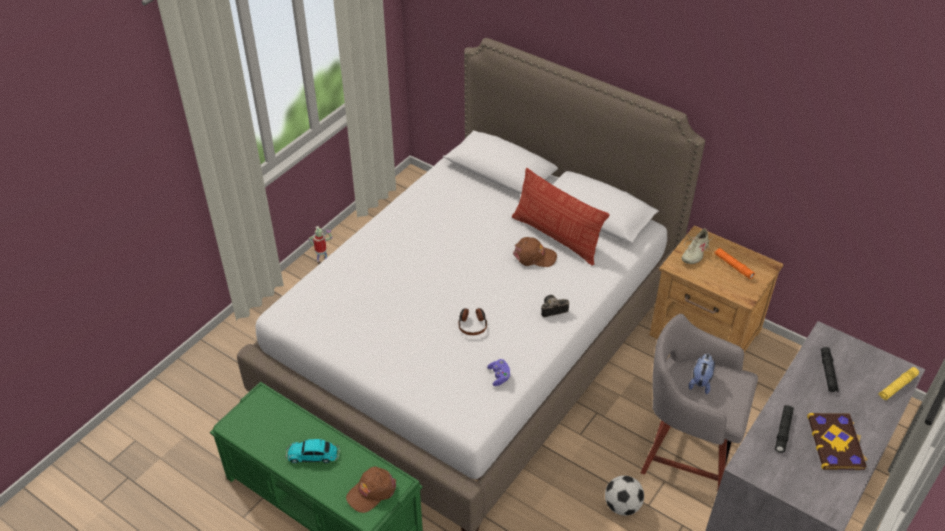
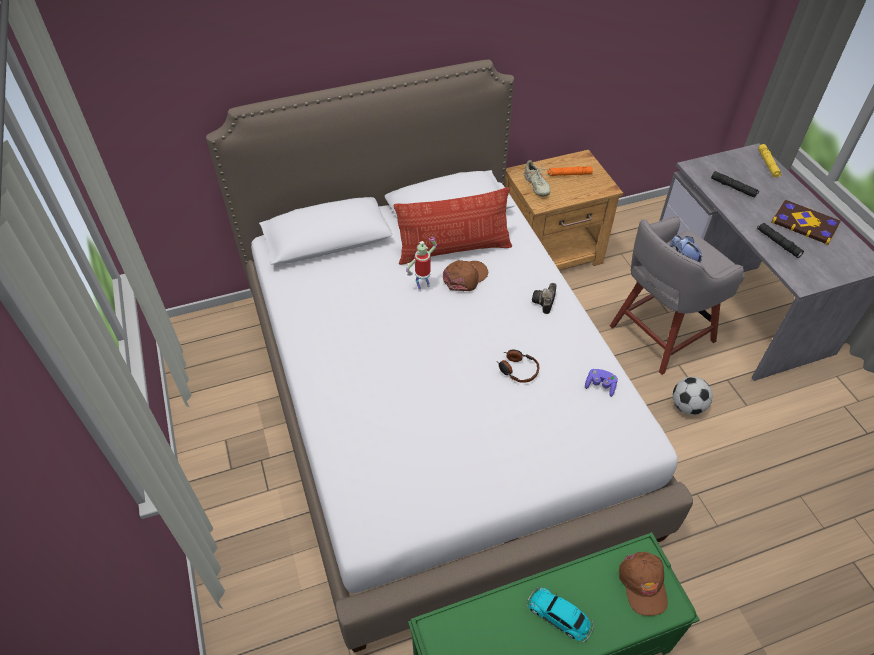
camera: 55 degrees left, 5 degrees up
(314, 455) = (560, 616): toy car -> toy car turned 90 degrees clockwise
(322, 261) = (211, 471): toy robot -> toy robot (423, 286)

